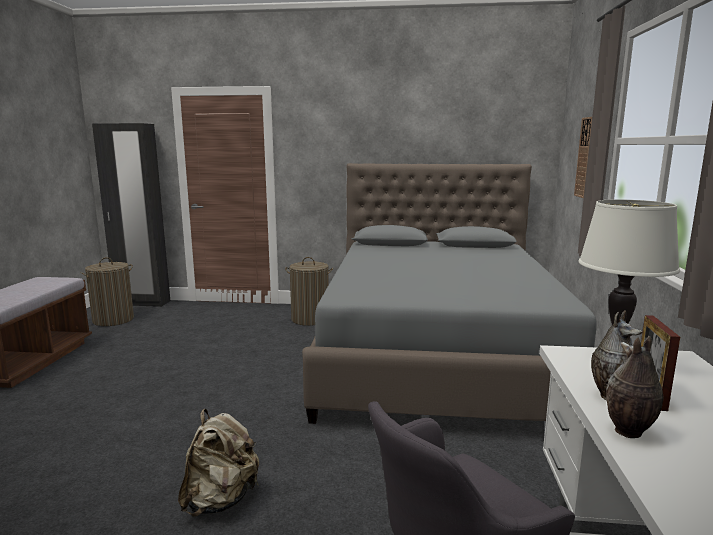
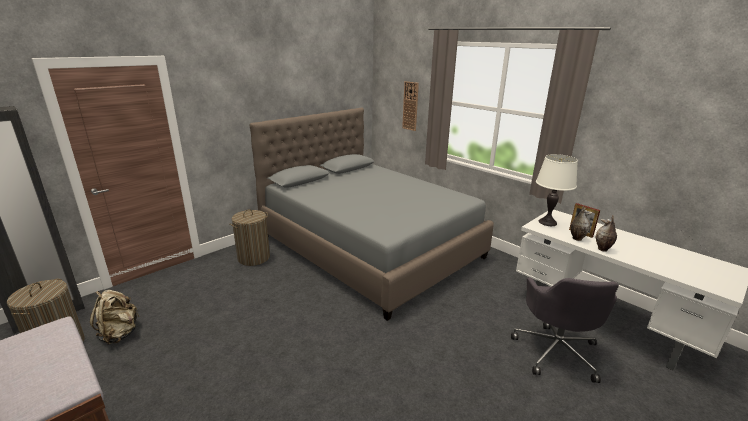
camera: 50 degrees left, 10 degrees up
(221, 499) = (427, 382): beige backpack -> beige backpack (120, 334)

